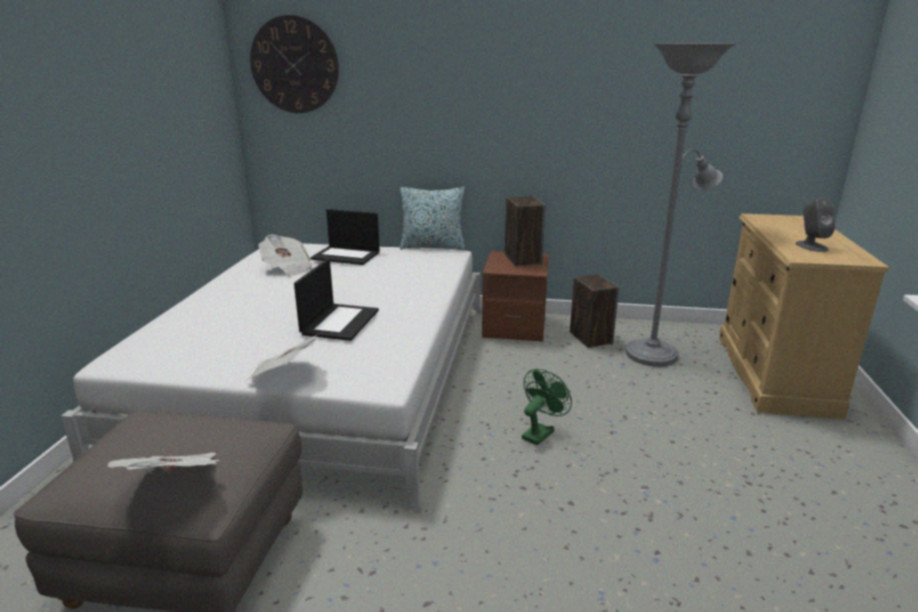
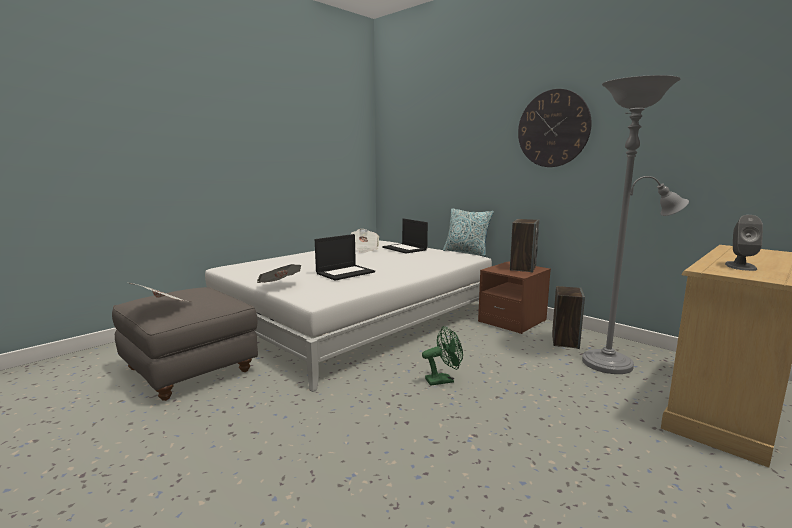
camera: 35 degrees right, 10 degrees down
(294, 65) = (404, 130): wall clock -> wall clock (553, 128)

